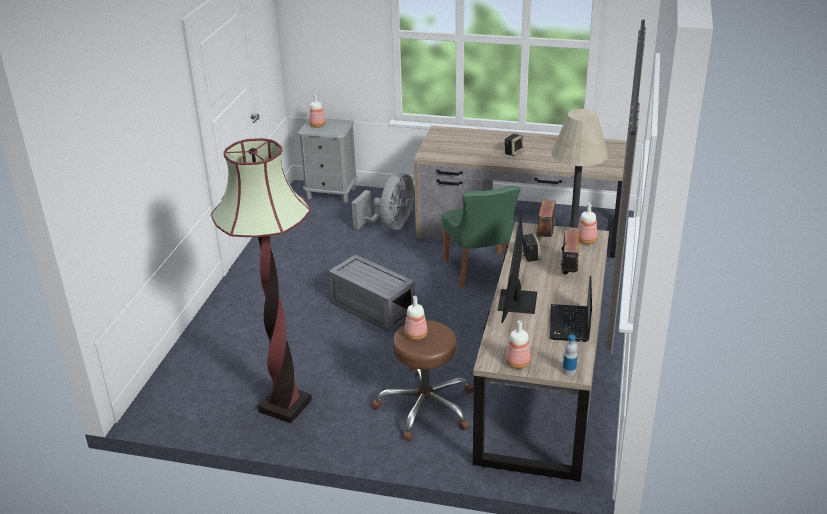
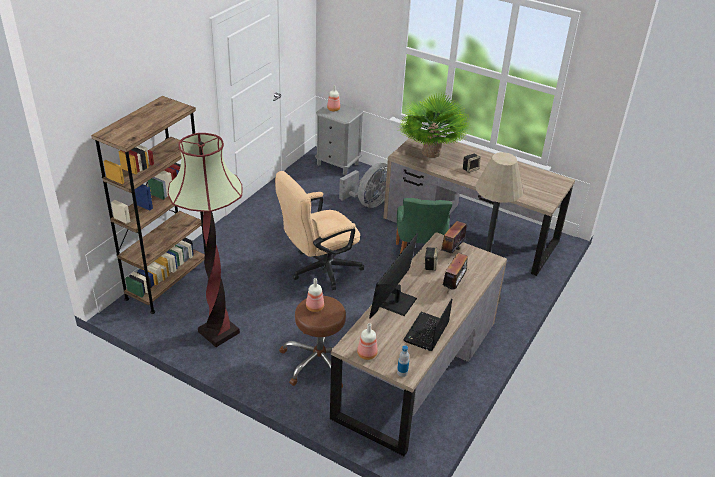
camera: 15 degrees right, 5 degrees up
(190, 366) = (168, 282): none -> brown bookcase
(371, 308) = (319, 270): grey storage box -> beige office chair
(460, 145) = (431, 153): none -> potted plant
(586, 240) = (483, 262): bottle -> none

